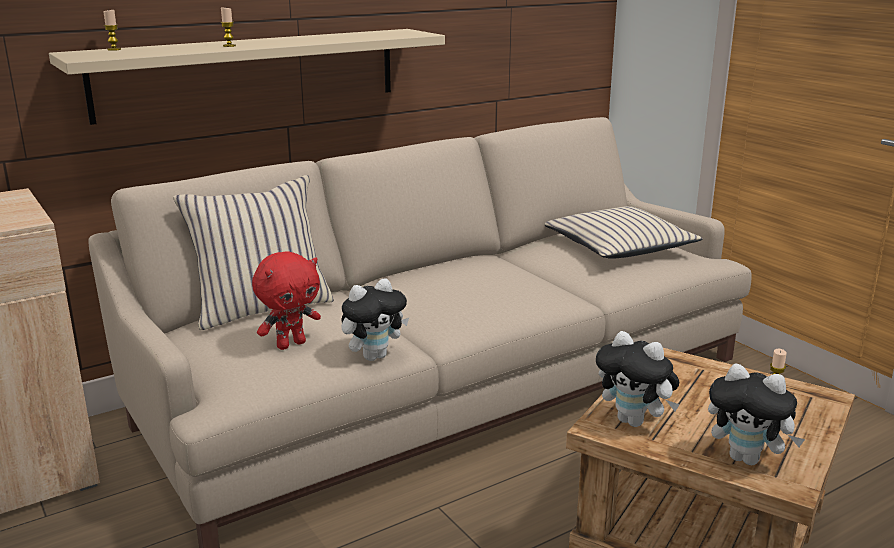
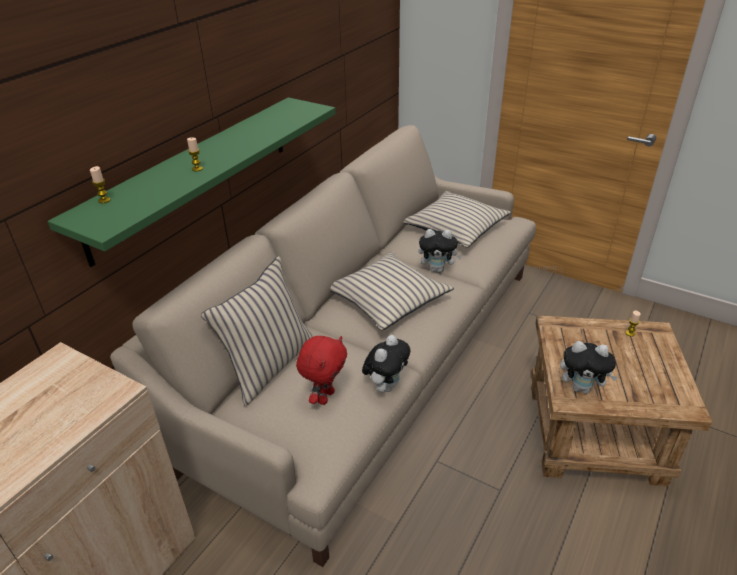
camera: 25 degrees left, 15 degrees up
(250, 73) = (194, 174): beige shelf -> green shelf
(458, 286) = (387, 299): none -> beige pillow
(747, 459) = (657, 396): plush toy -> plush toy (437, 269)

